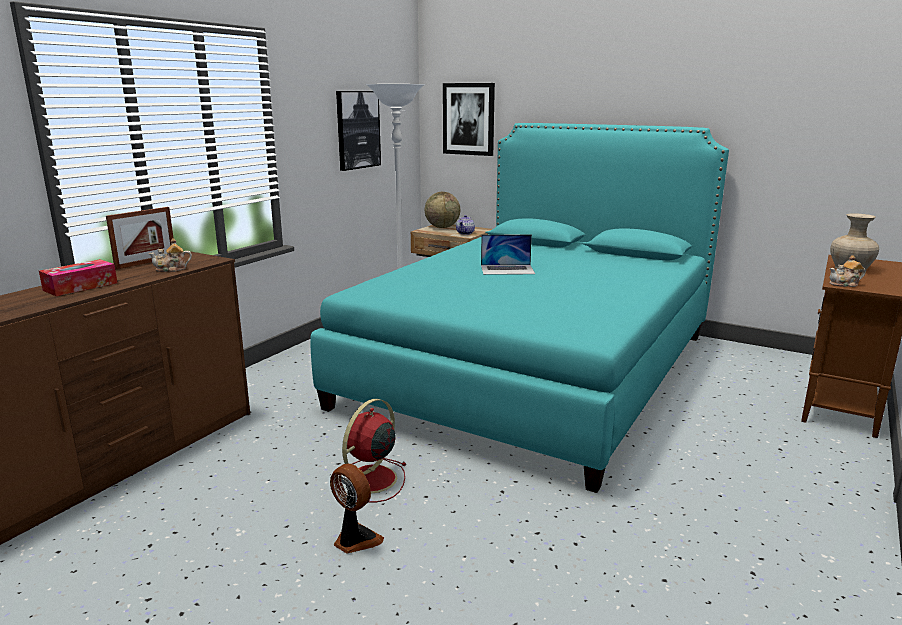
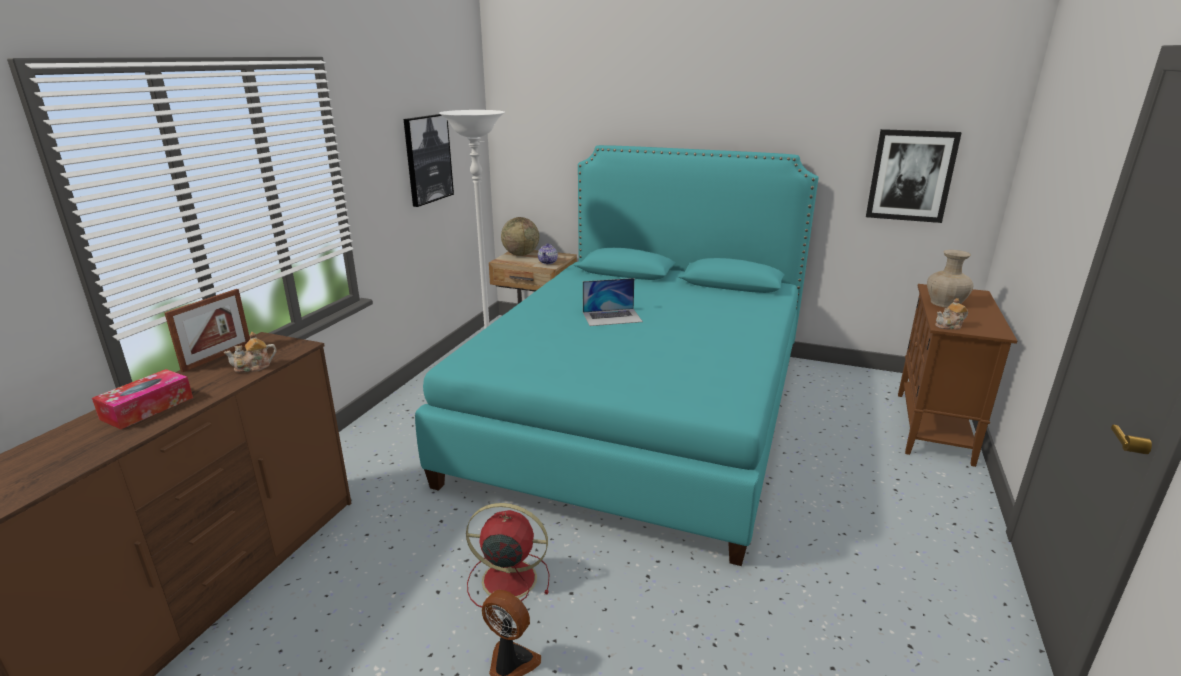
camera: 10 degrees left, 5 degrees up
(370, 480) = (506, 579): red fan -> red fan turned 75 degrees clockwise
(468, 119) = (543, 139): picture -> picture (911, 176)

